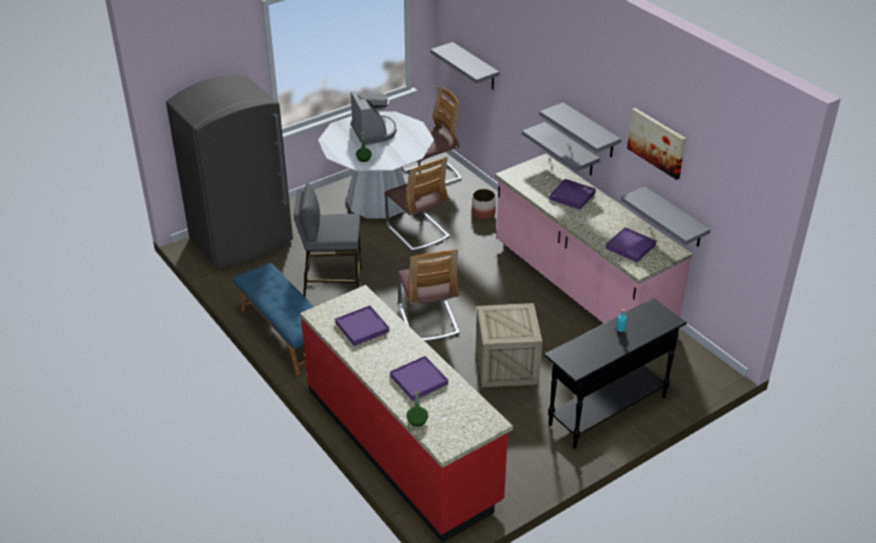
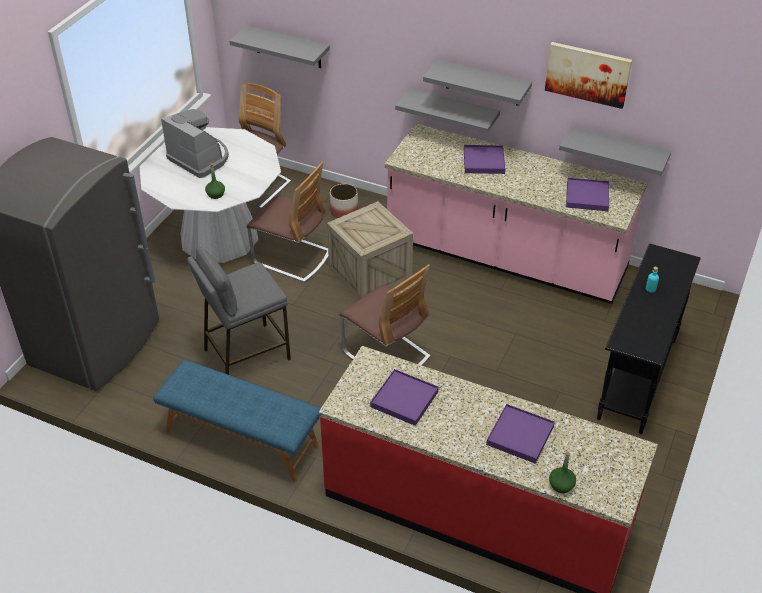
camera: 30 degrees left, 5 degrees up
(506, 366) = (505, 373): crate -> crate (370, 274)

